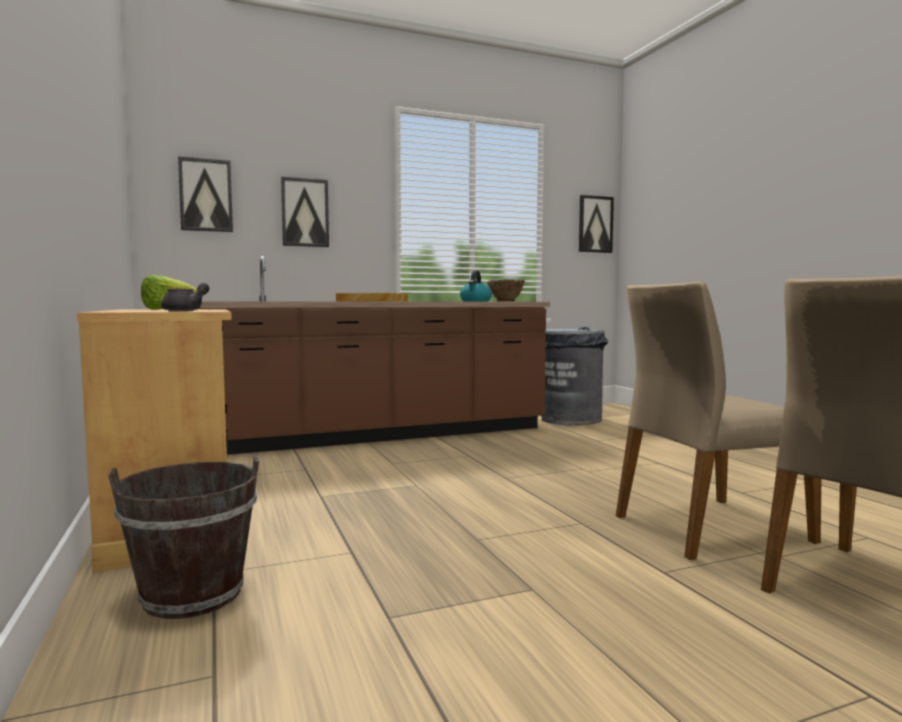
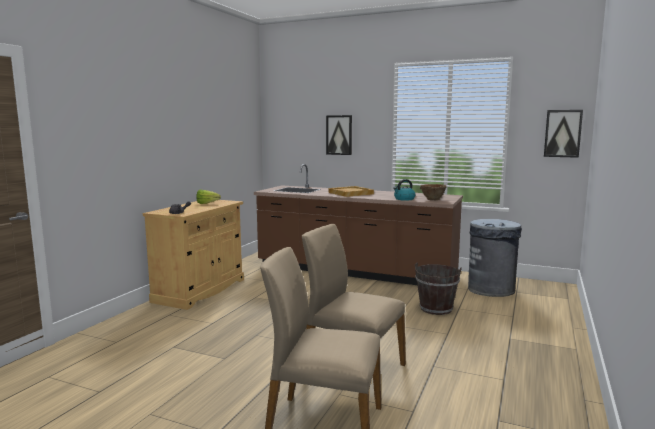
camera: 45 degrees right, 5 degrees up
(193, 595) = (152, 319): brown bucket -> brown bucket (436, 309)
(206, 195) = (291, 128): picture -> none

